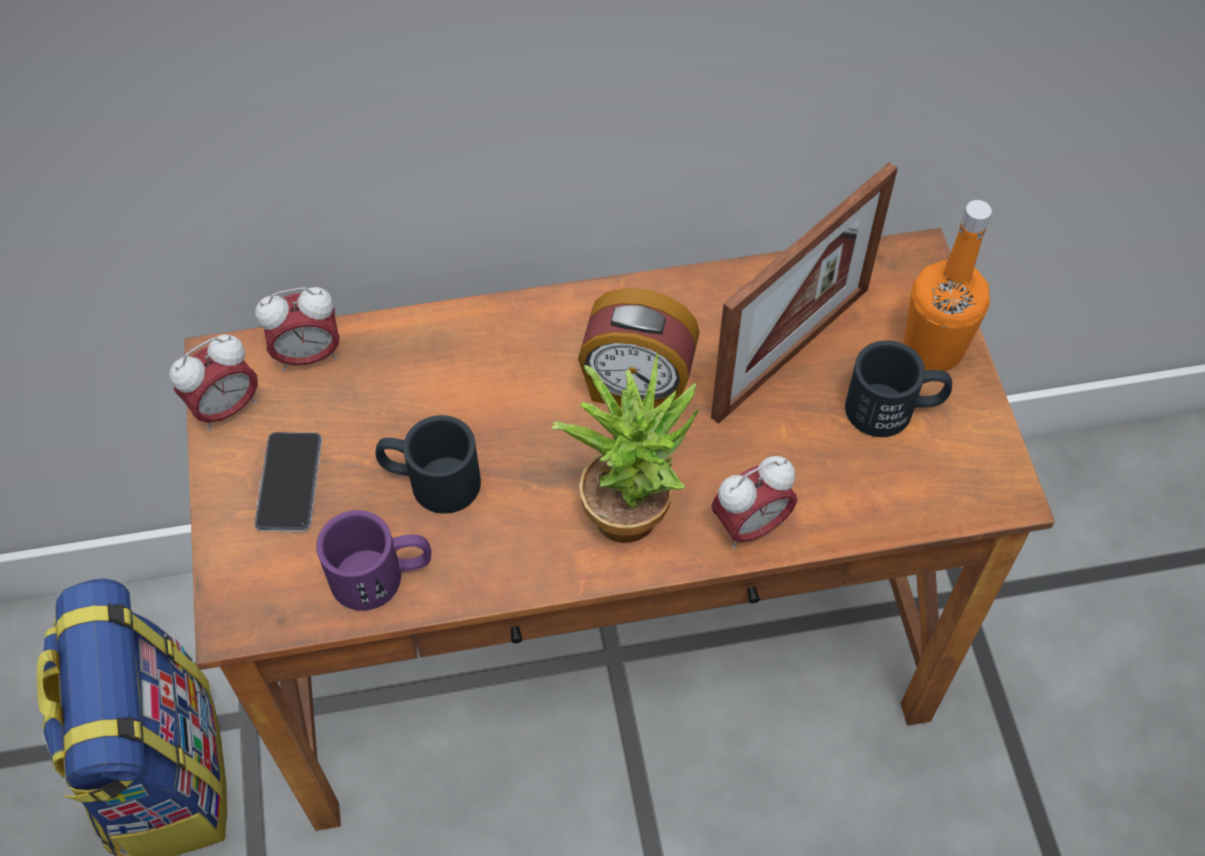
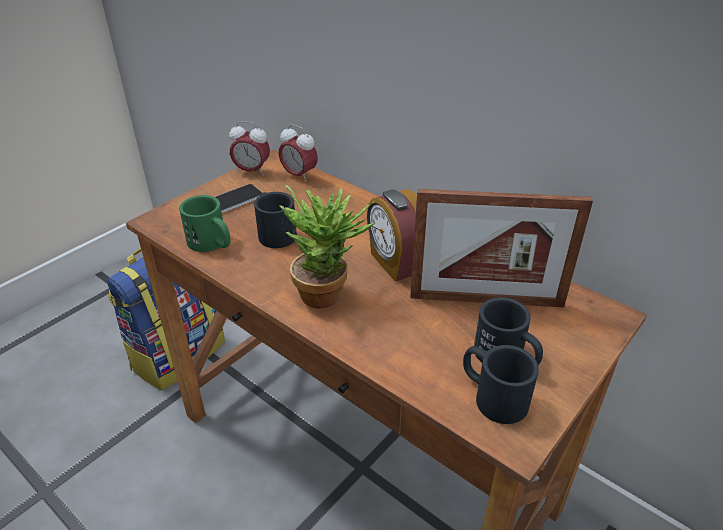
camera: 50 degrees right, 20 degrees down
(382, 575) = (212, 244): purple mug -> green mug
(750, 526) = (363, 341): alarm clock -> none
(933, 348) = (567, 352): orange bottle -> none
(934, 466) = (492, 396): none -> black mug

